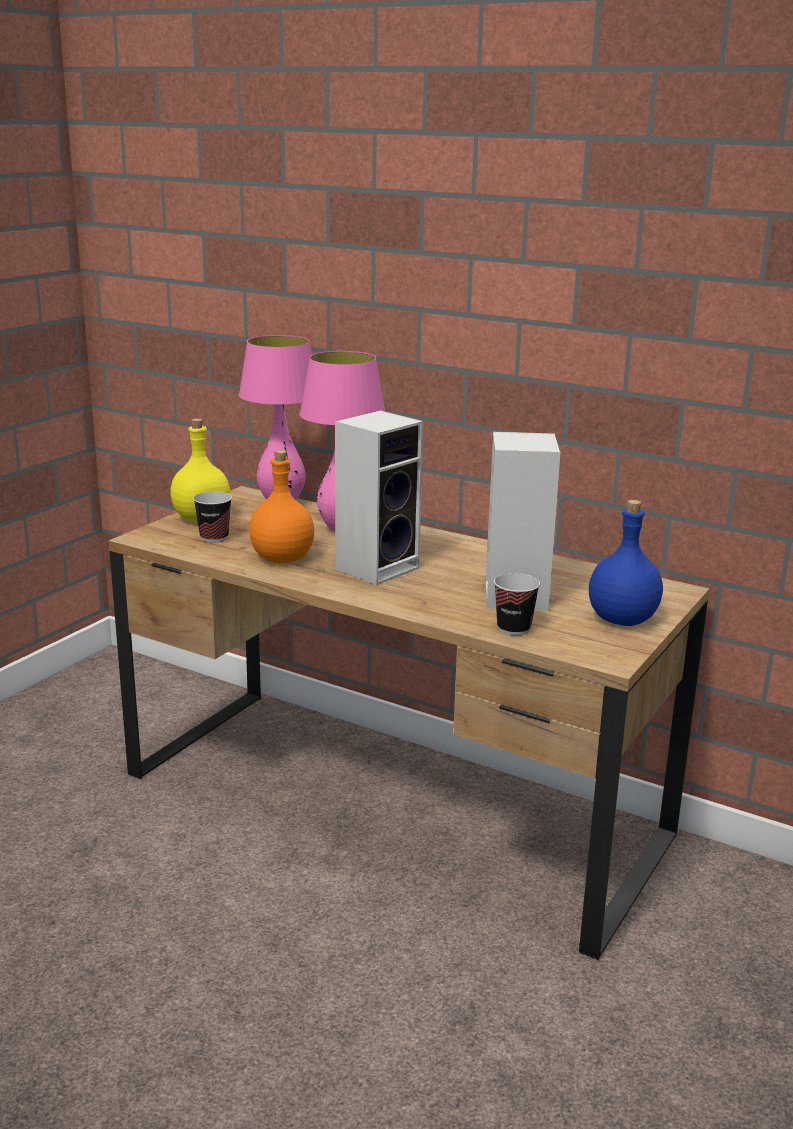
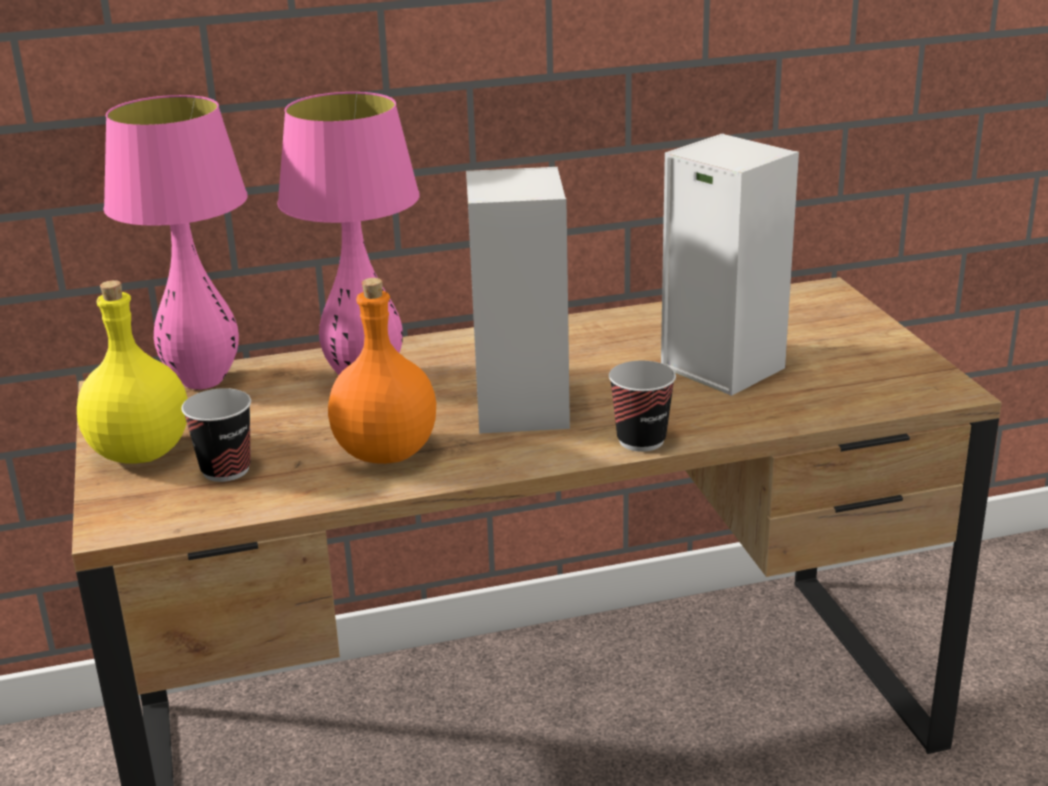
camera: 45 degrees left, 5 degrees up
(514, 628) = (807, 404): cup -> cup (641, 440)
(621, 620) = (860, 345): blue bottle -> none

